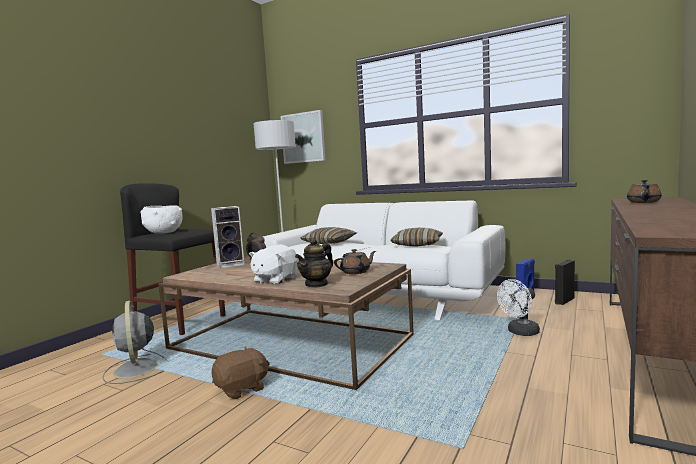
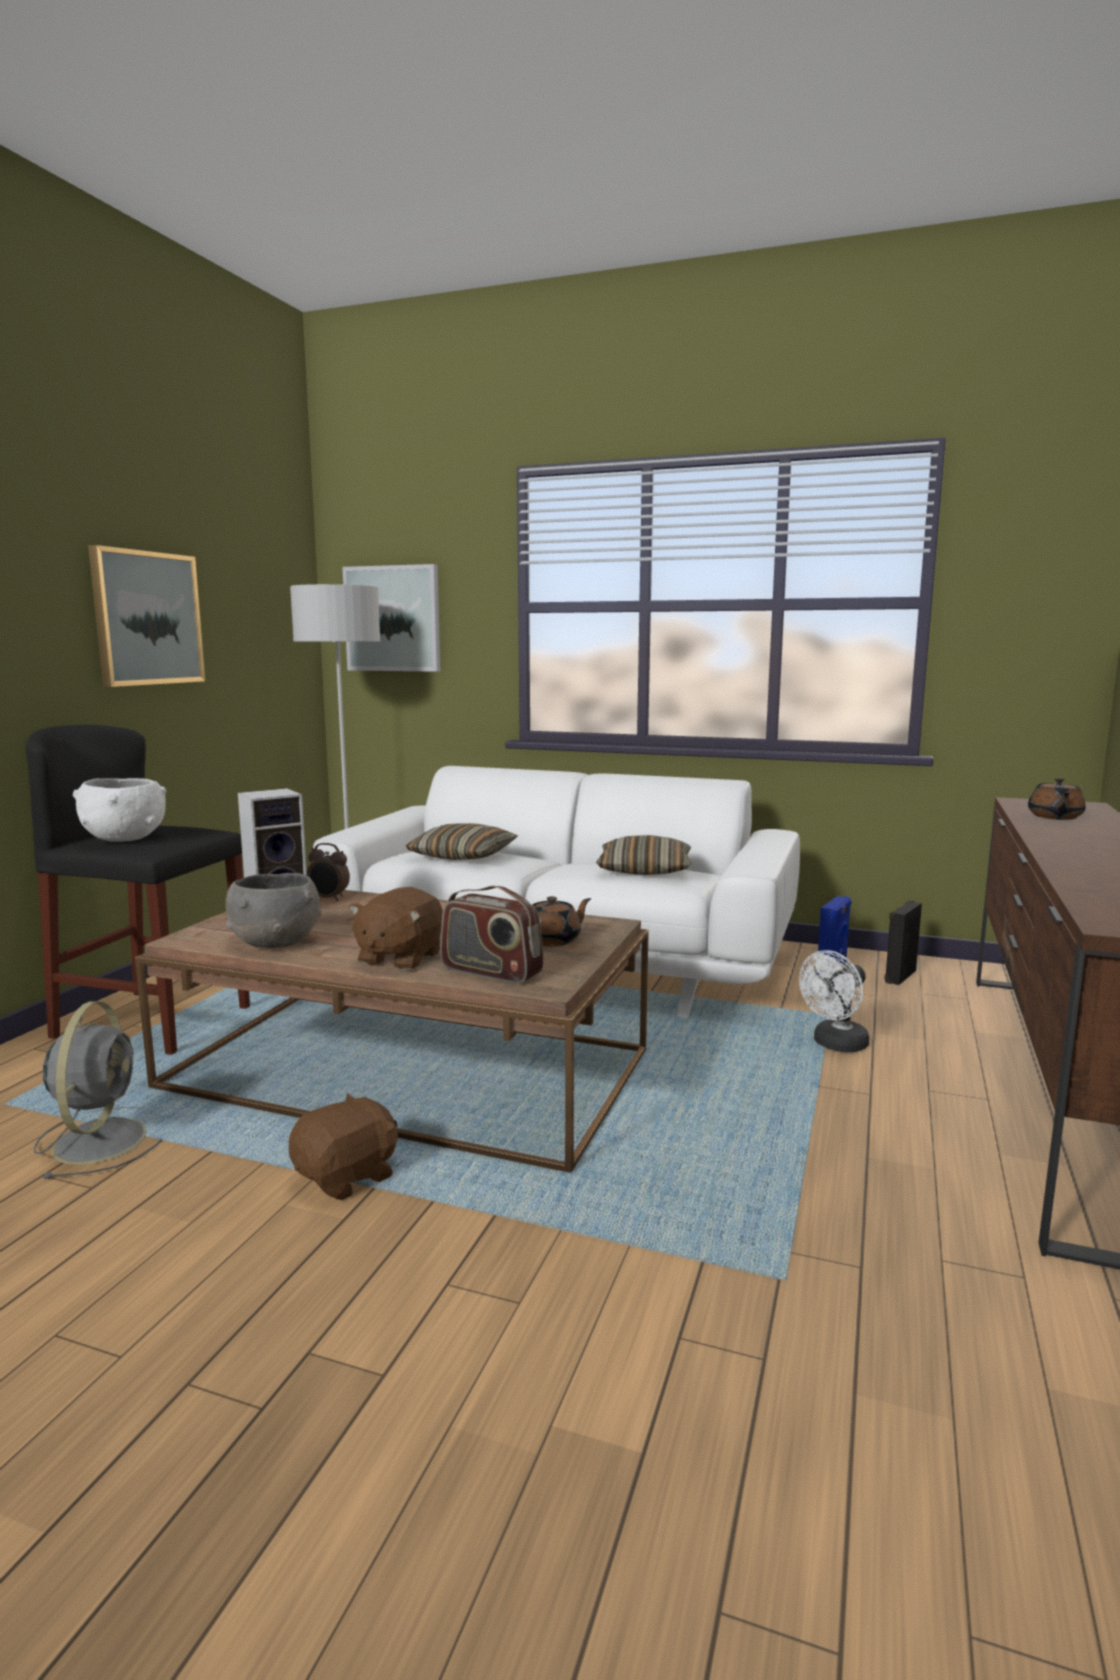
camera: 10 degrees left, 5 degrees up
(136, 369) = (102, 1139): grey fan -> grey fan turned 150 degrees counterclockwise
(184, 138) = (147, 618): none -> picture
(221, 275) = (275, 942): none -> grey bowl
(275, 280) = (399, 958): white plush toy -> brown plush toy
(317, 284) = (490, 972): teapot -> radio

